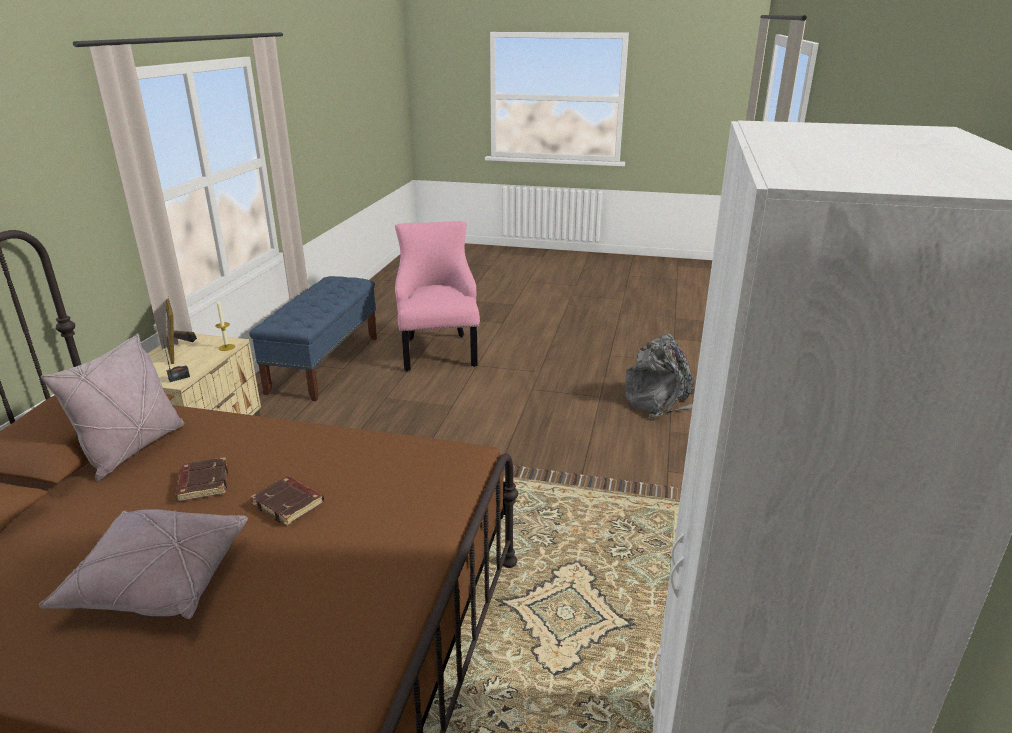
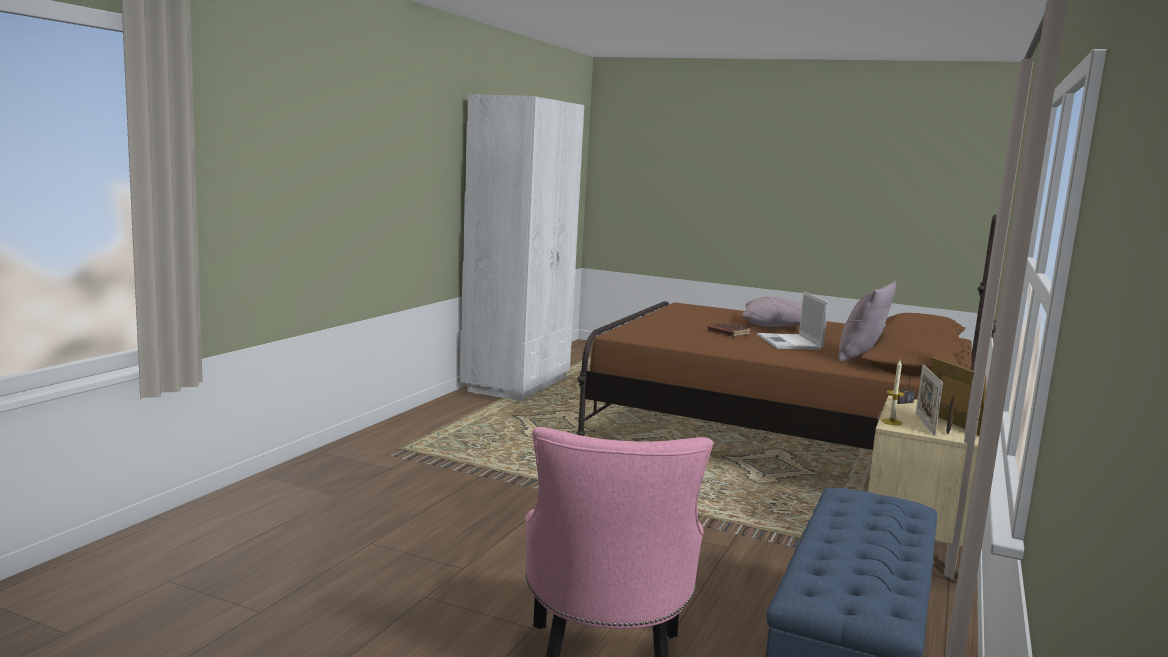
camera: 170 degrees left, 15 degrees down
(200, 349) = (925, 424): none -> picture frame
(202, 483) = (790, 343): brown book -> laptop
(662, 402) = (295, 524): grey backpack -> none

